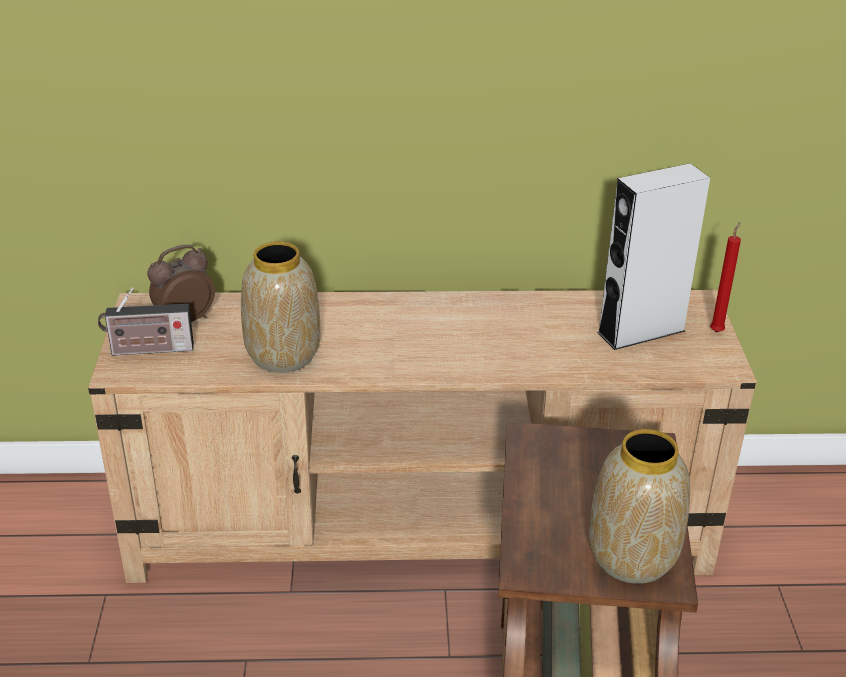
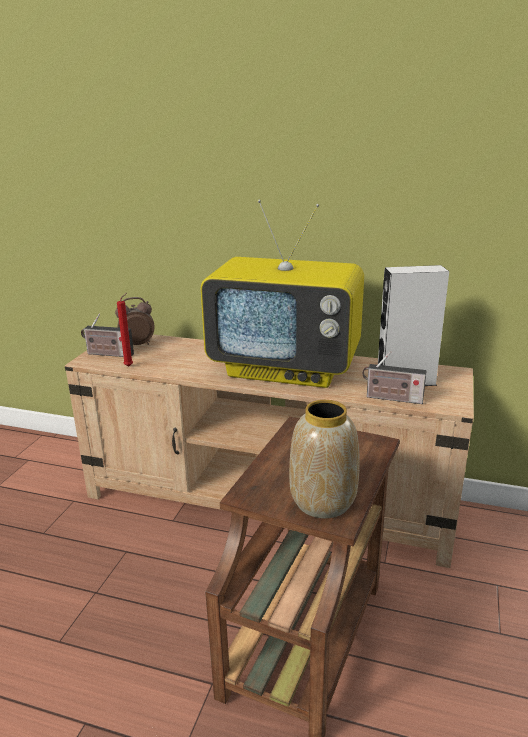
camera: 20 degrees right, 10 degrees down
(282, 355) = (177, 365): vase -> none
(459, 334) = (286, 369): none -> television
(637, 366) = (391, 398): none -> radio
(717, 331) = (460, 388): red candle -> red candle (130, 366)

